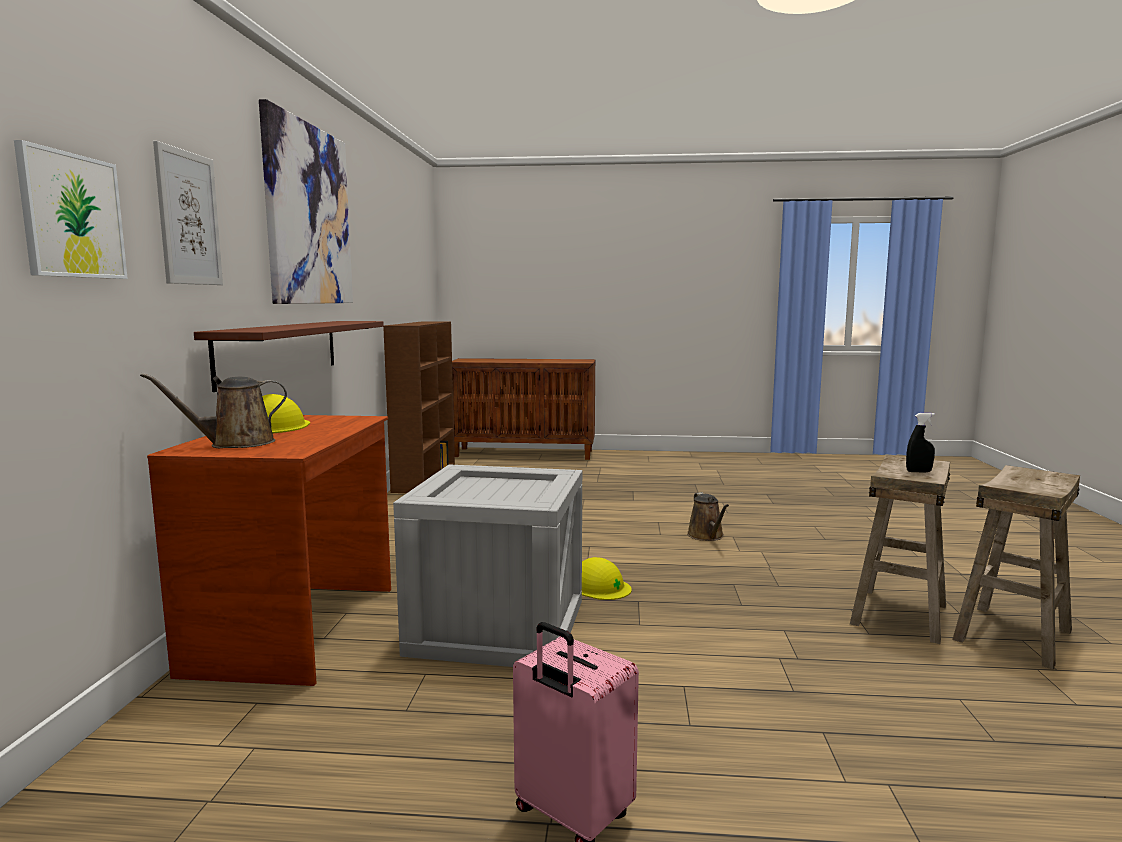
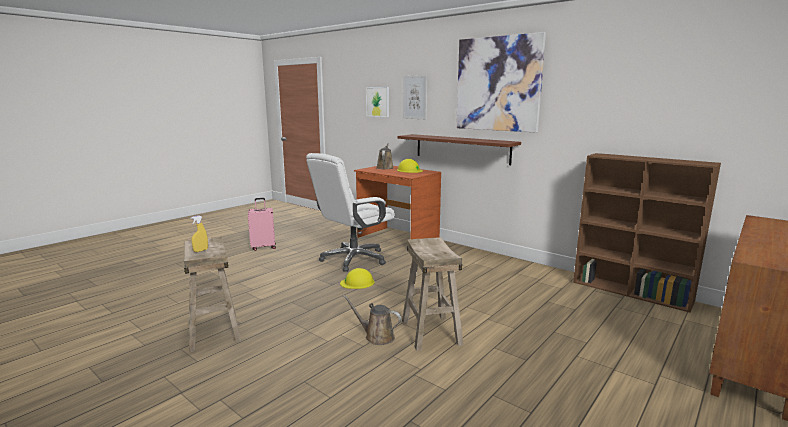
camera: 125 degrees right, 5 degrees up
(498, 627) = (353, 259): crate -> white office chair
(918, 471) = (200, 250): black spray bottle -> yellow spray bottle
(1012, 634) = (150, 346): beige stool -> beige stool (431, 332)

